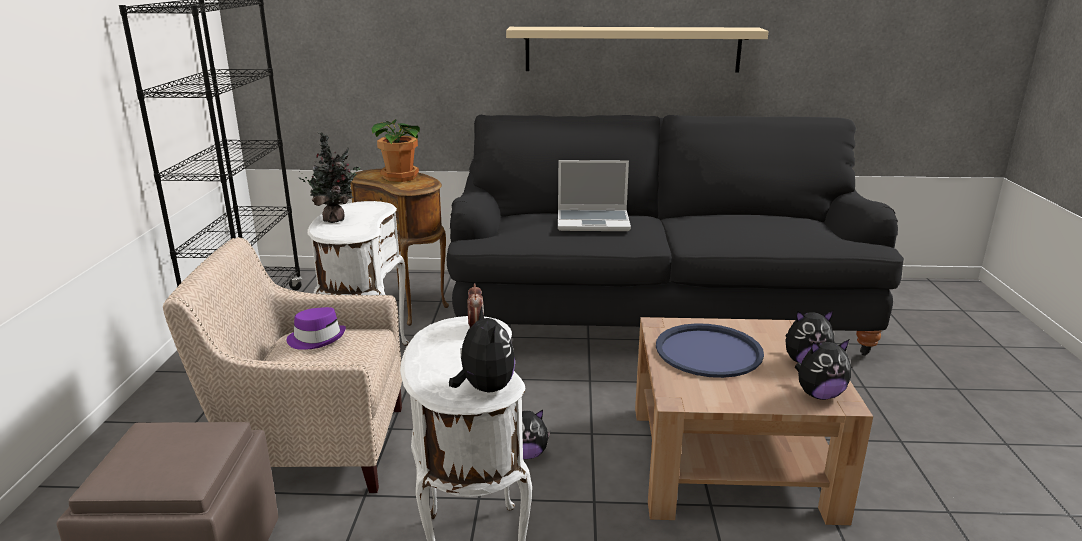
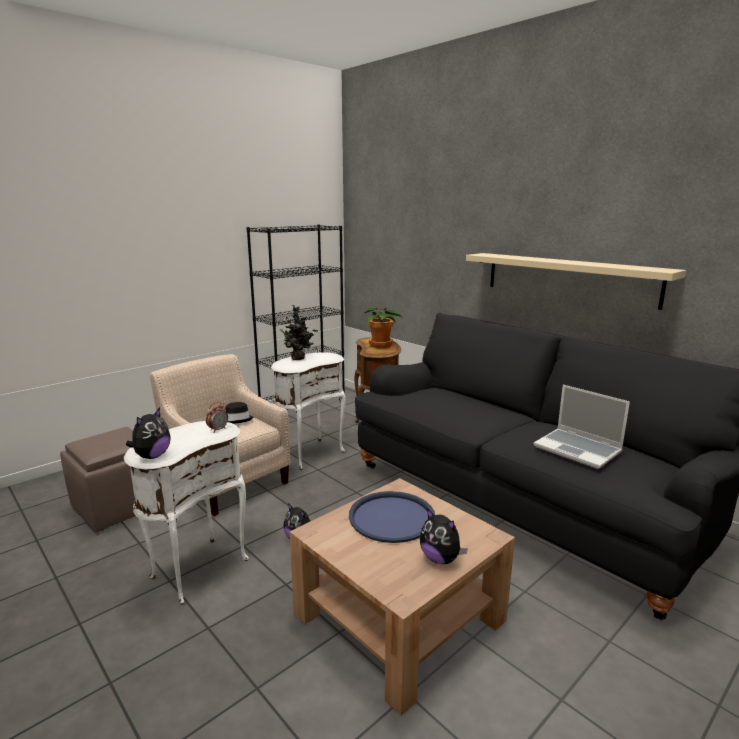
camera: 45 degrees right, 5 degrees down
(316, 338) = (237, 419): purple hat -> black hat
(594, 222) = (458, 405): laptop -> laptop (578, 449)
(819, 394) = (399, 582): plush toy -> none

